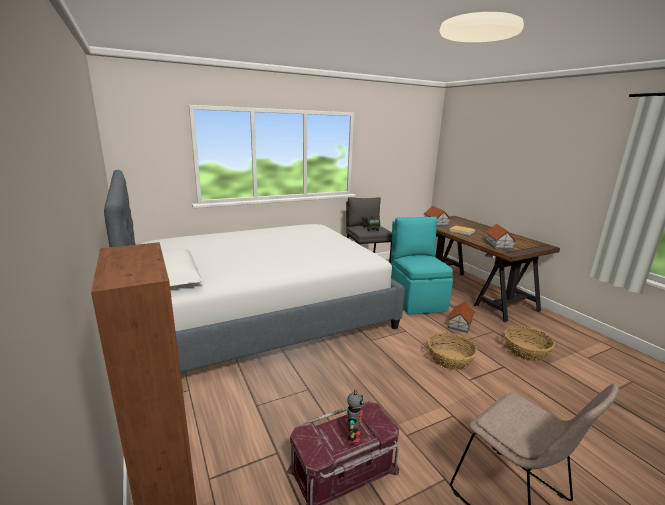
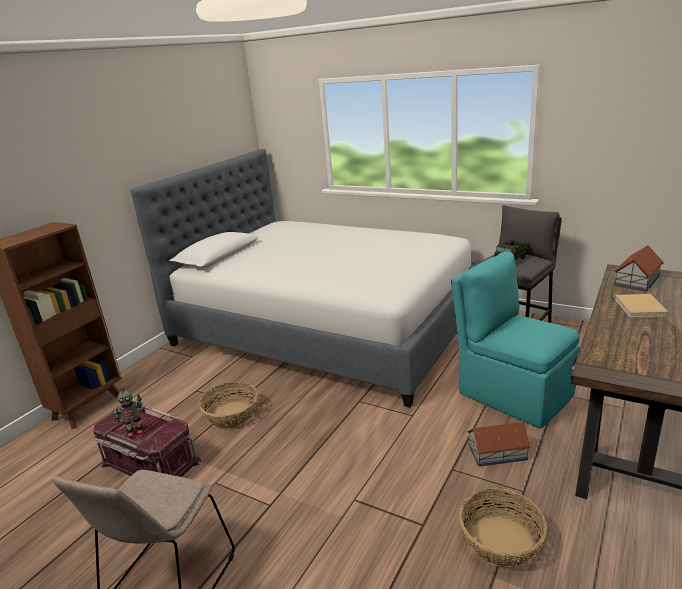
camera: 60 degrees right, 5 degrees up
(416, 300) = (513, 393): turquoise chair -> turquoise chair turned 90 degrees counterclockwise
(450, 359) = (384, 471): basket -> basket (232, 415)
(498, 245) = (622, 351): toy house -> none

